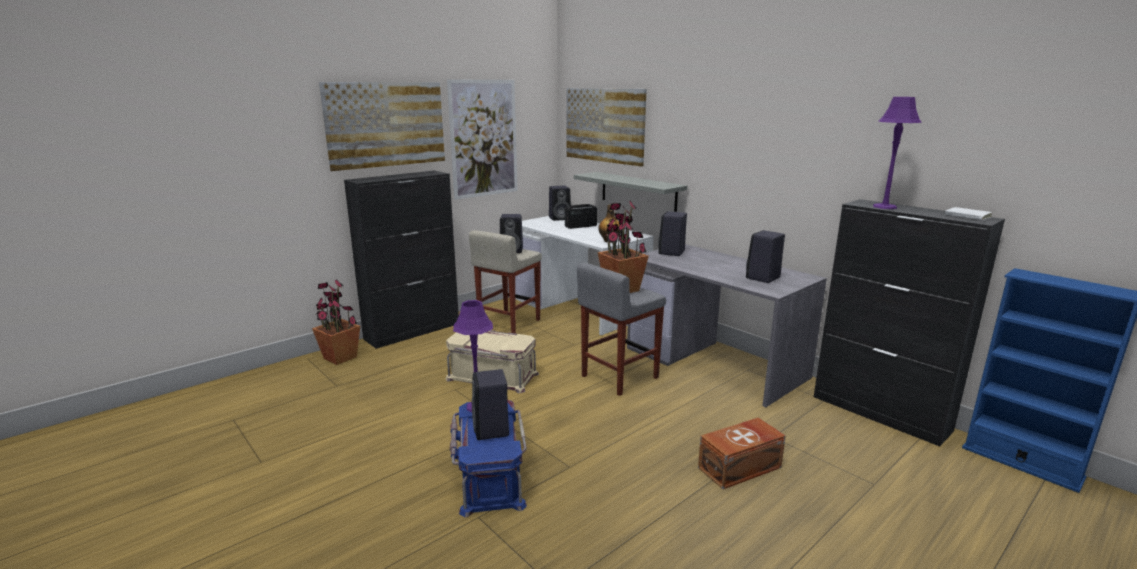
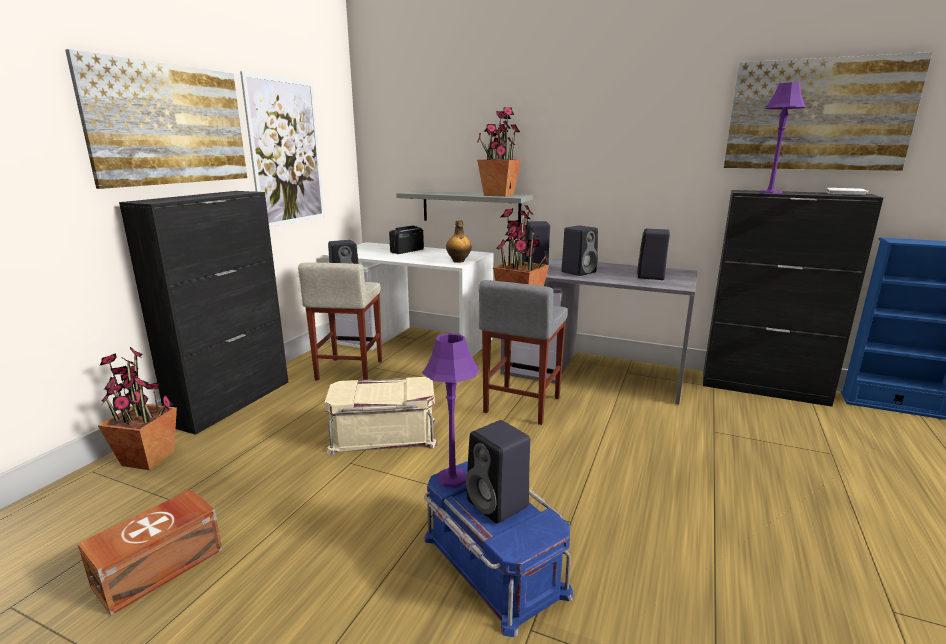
camera: 25 degrees left, 0 degrees up
(560, 218) = (373, 246): black speaker -> black speaker (579, 272)
(604, 125) = (421, 137): picture -> picture (818, 115)
(653, 184) = (498, 195): none -> potted plant
(741, 468) = (723, 470): brown storage box -> brown storage box (161, 567)

